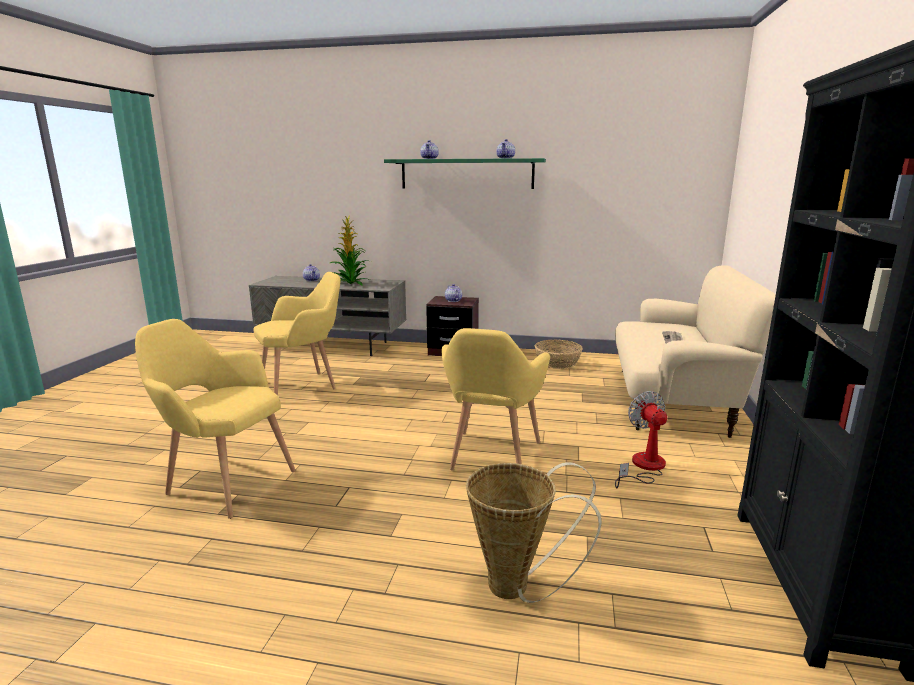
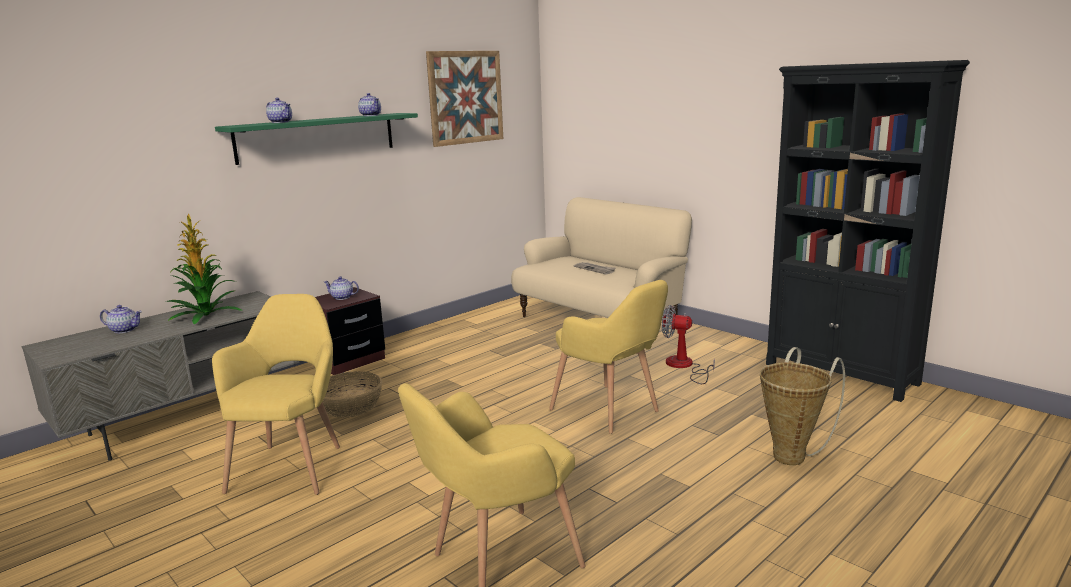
camera: 55 degrees left, 0 degrees up
(557, 362) = (464, 330): basket -> basket (351, 406)
(625, 148) = (465, 97): none -> picture

